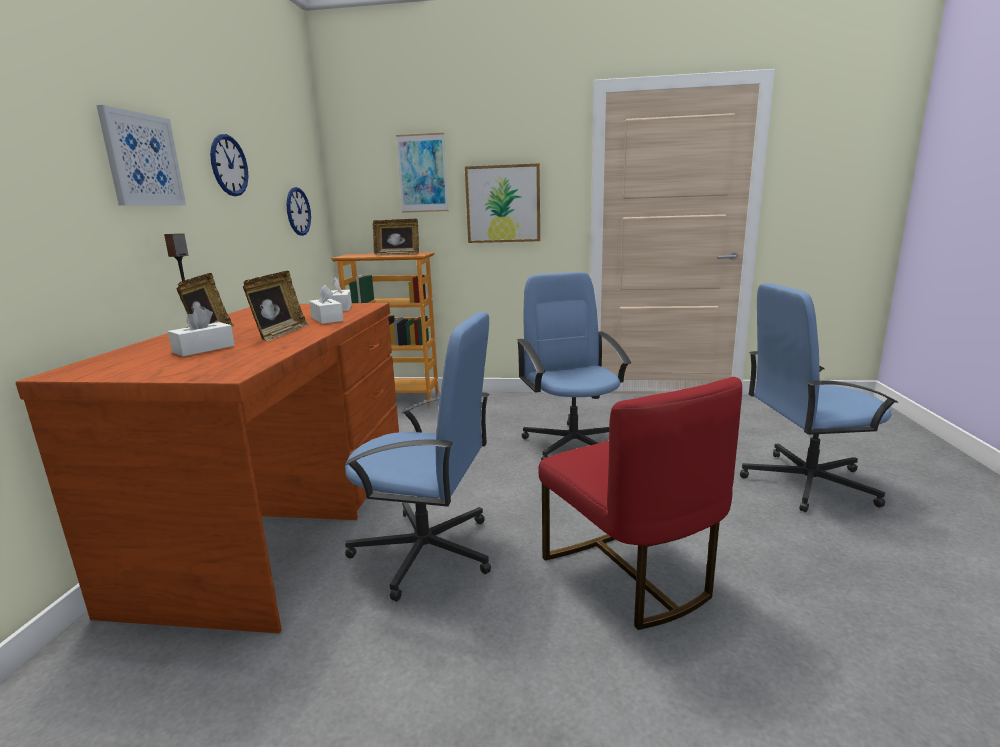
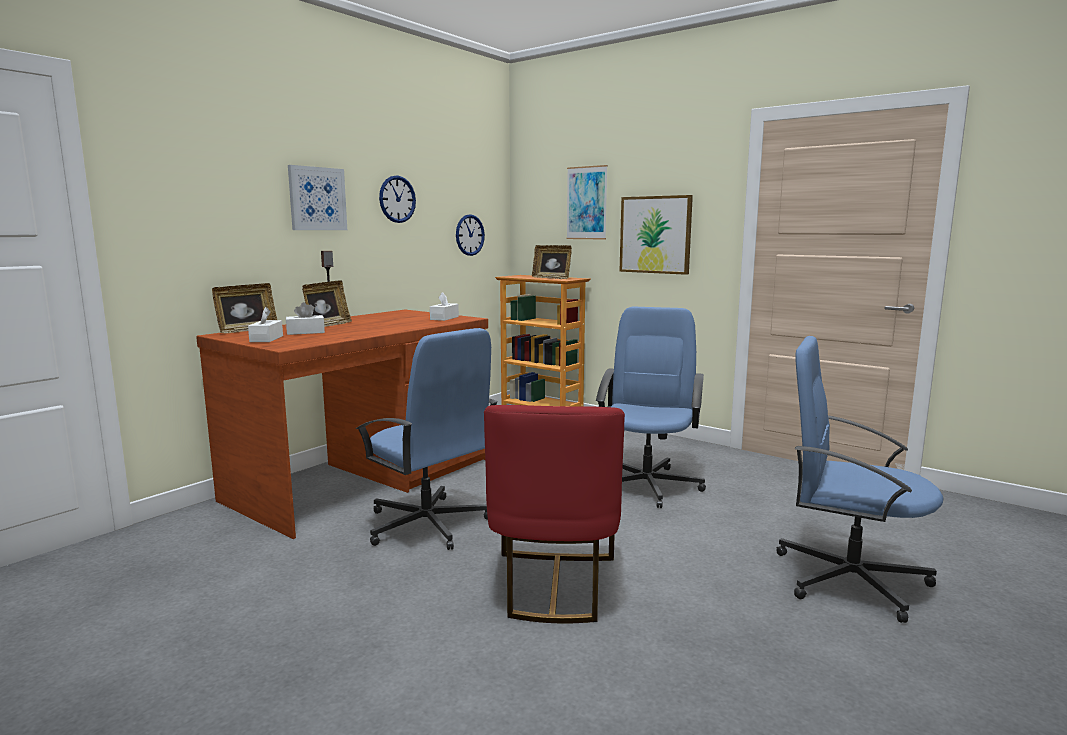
camera: 30 degrees right, 5 degrees down
(279, 334) = (364, 329): picture frame -> picture frame (247, 330)
(327, 319) = (415, 324): white tissue box -> white tissue box (266, 339)

